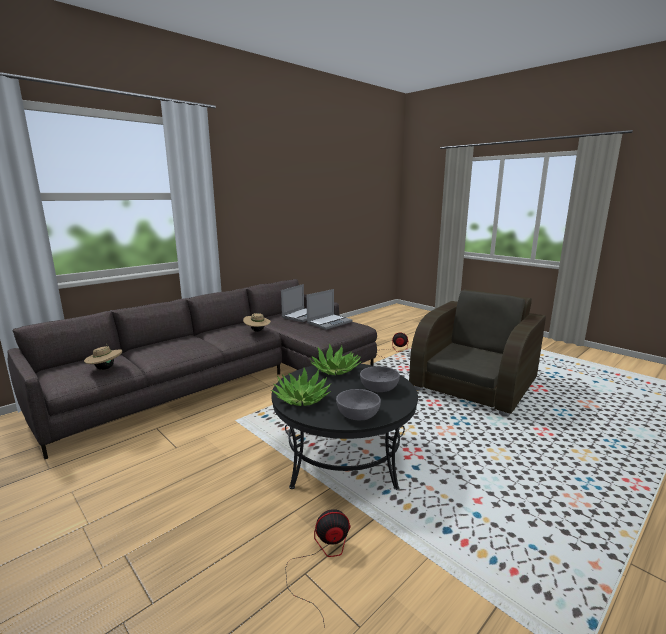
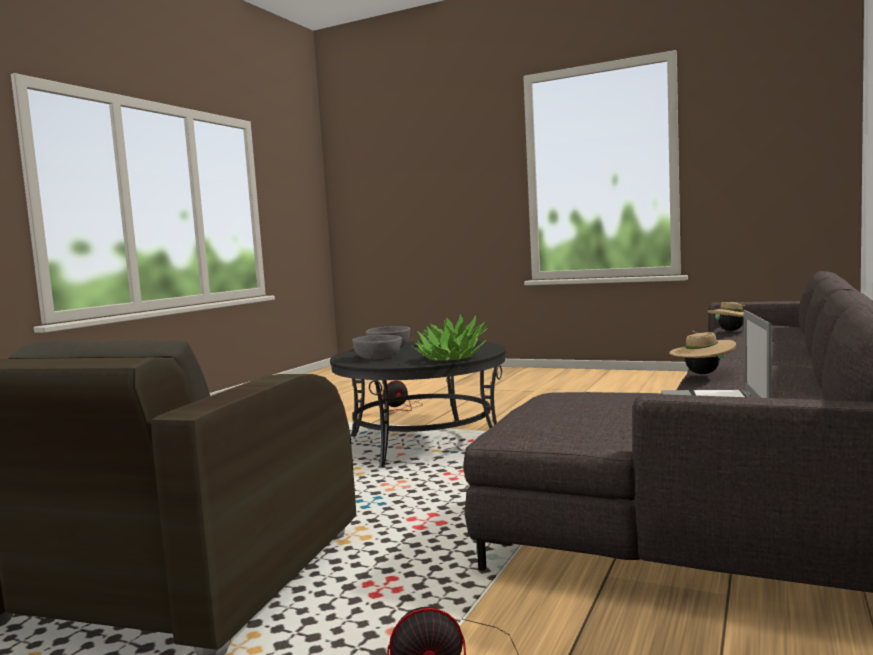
camera: 160 degrees right, 10 degrees down
(329, 322) = (597, 409): laptop -> none

